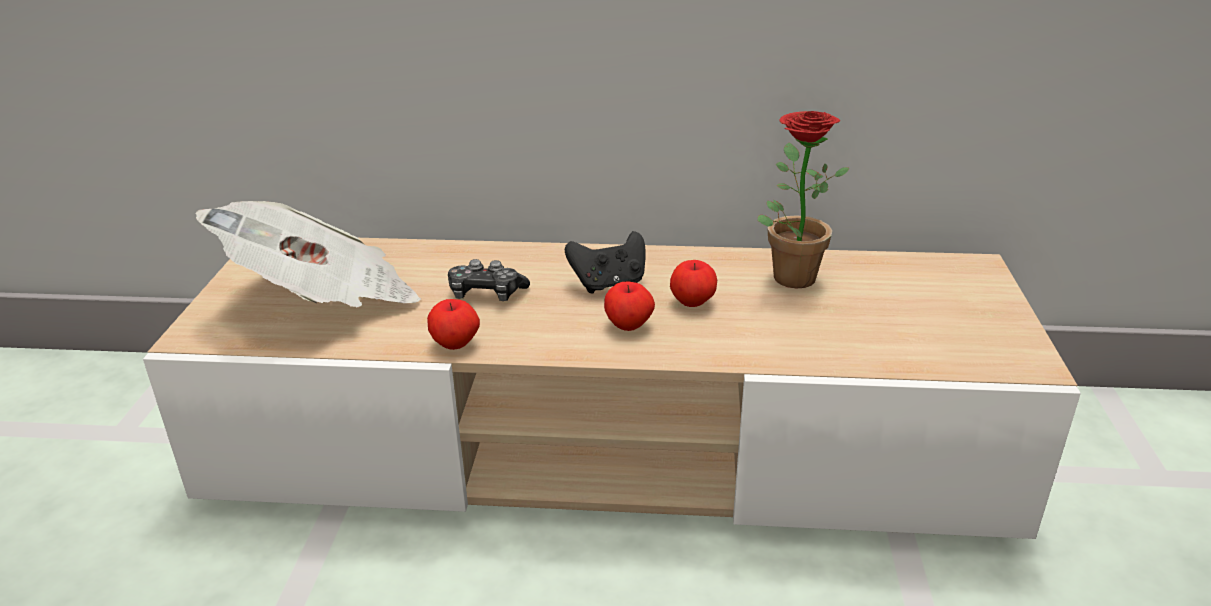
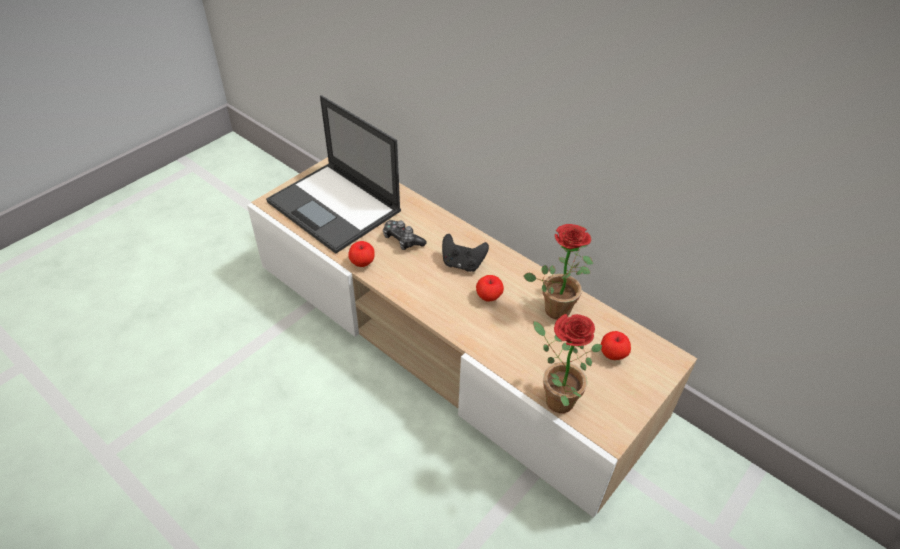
camera: 35 degrees right, 15 degrees up
(324, 300) = (335, 207): newspaper -> laptop
(628, 325) = (444, 294): apple -> apple (613, 354)
(920, 364) = (553, 398): none -> potted plant

